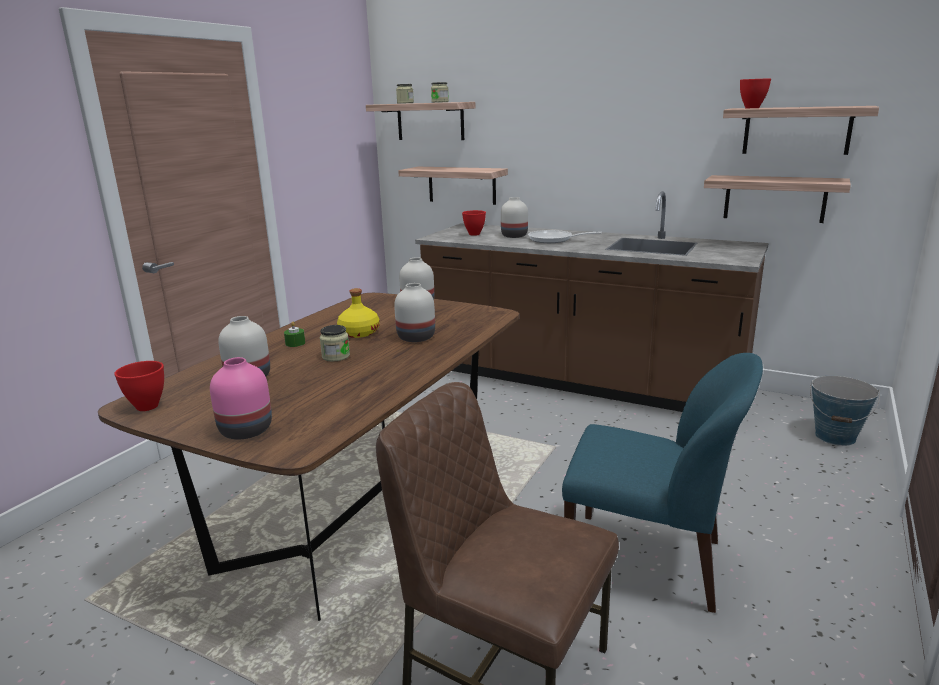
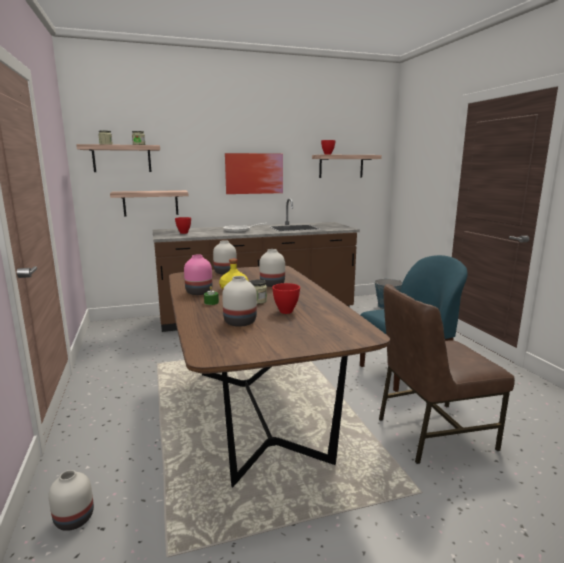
camera: 45 degrees left, 5 degrees down
(148, 407) = (224, 352): red bowl -> red bowl (286, 311)
(247, 431) = (320, 339): pink vase -> pink vase (200, 292)
(514, 236) = (211, 231): white vase -> white vase (75, 519)
(614, 144) = (254, 173): none -> picture
(774, 198) = (335, 199): shelf -> none

